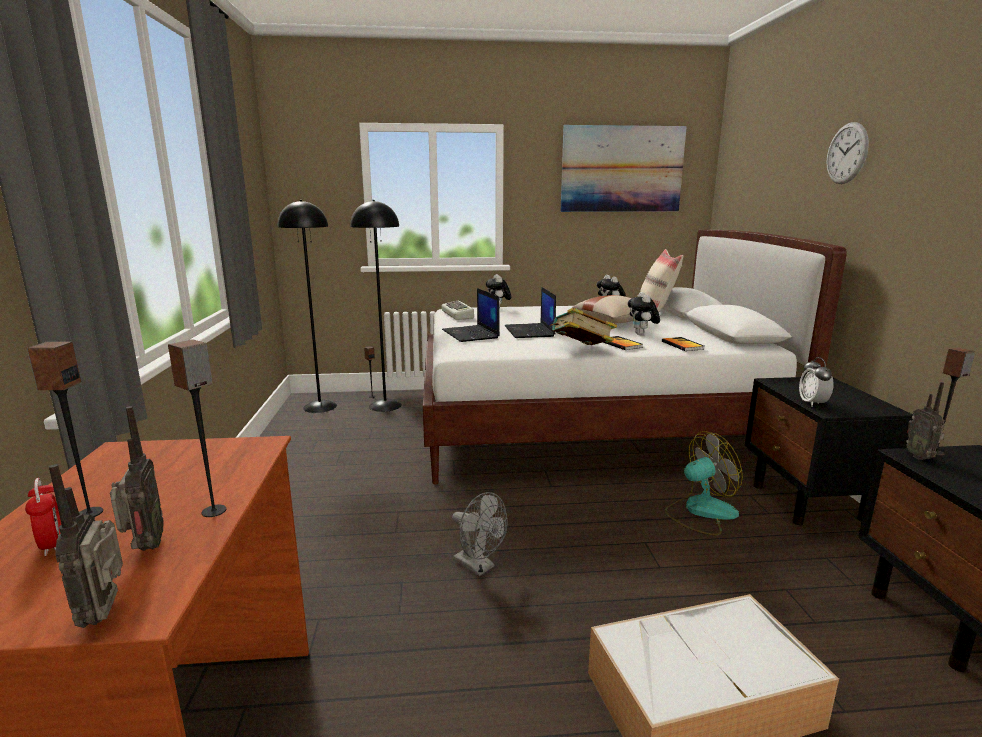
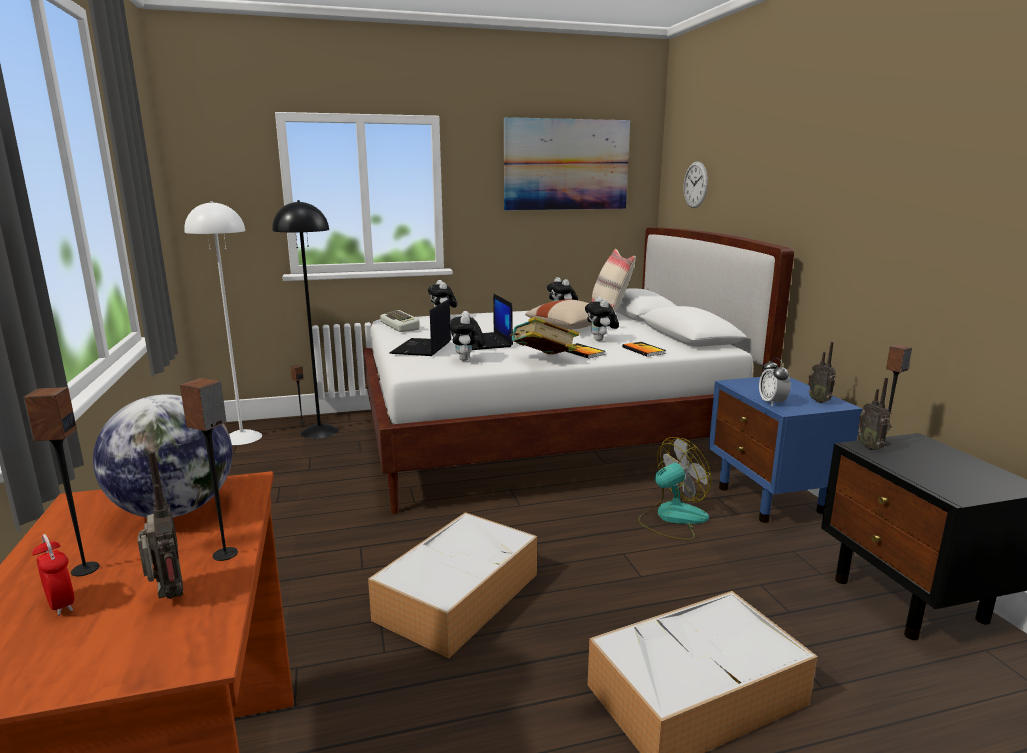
camera: 10 degrees left, 0 degrees up
(107, 613) = (160, 661): radio -> radio (819, 401)
(189, 465) = (174, 510): none -> globe
(320, 406) = (242, 437): black floor lamp -> white floor lamp
(471, 334) = (422, 348): laptop -> laptop turned 45 degrees clockwise
(479, 566) = (459, 595): grey fan -> storage box
(509, 347) = (467, 360): none -> plush toy
(808, 502) = (771, 500): black nightstand -> blue nightstand
(846, 153) = (789, 156): wall clock -> wall clock (695, 185)

